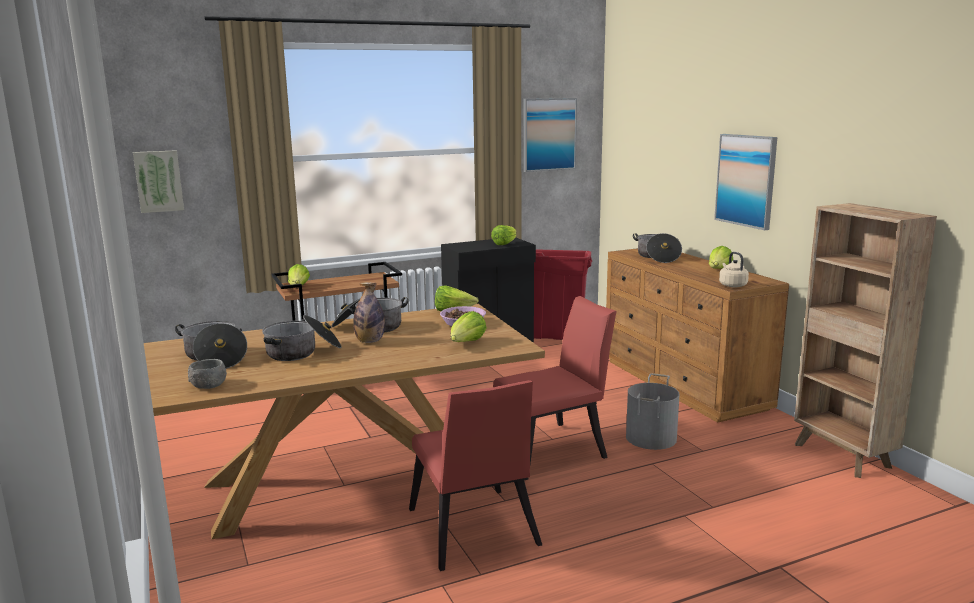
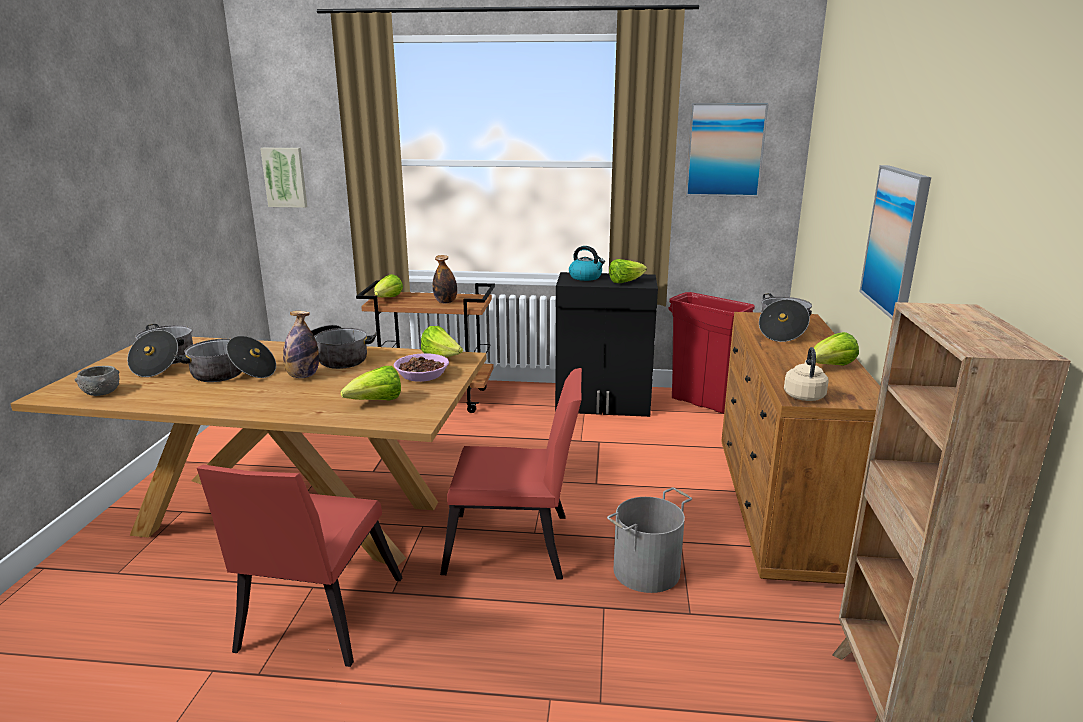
camera: 30 degrees right, 5 degrees up
(357, 282) = (445, 302): none -> bottle
(469, 245) = (586, 277): none -> kettle

